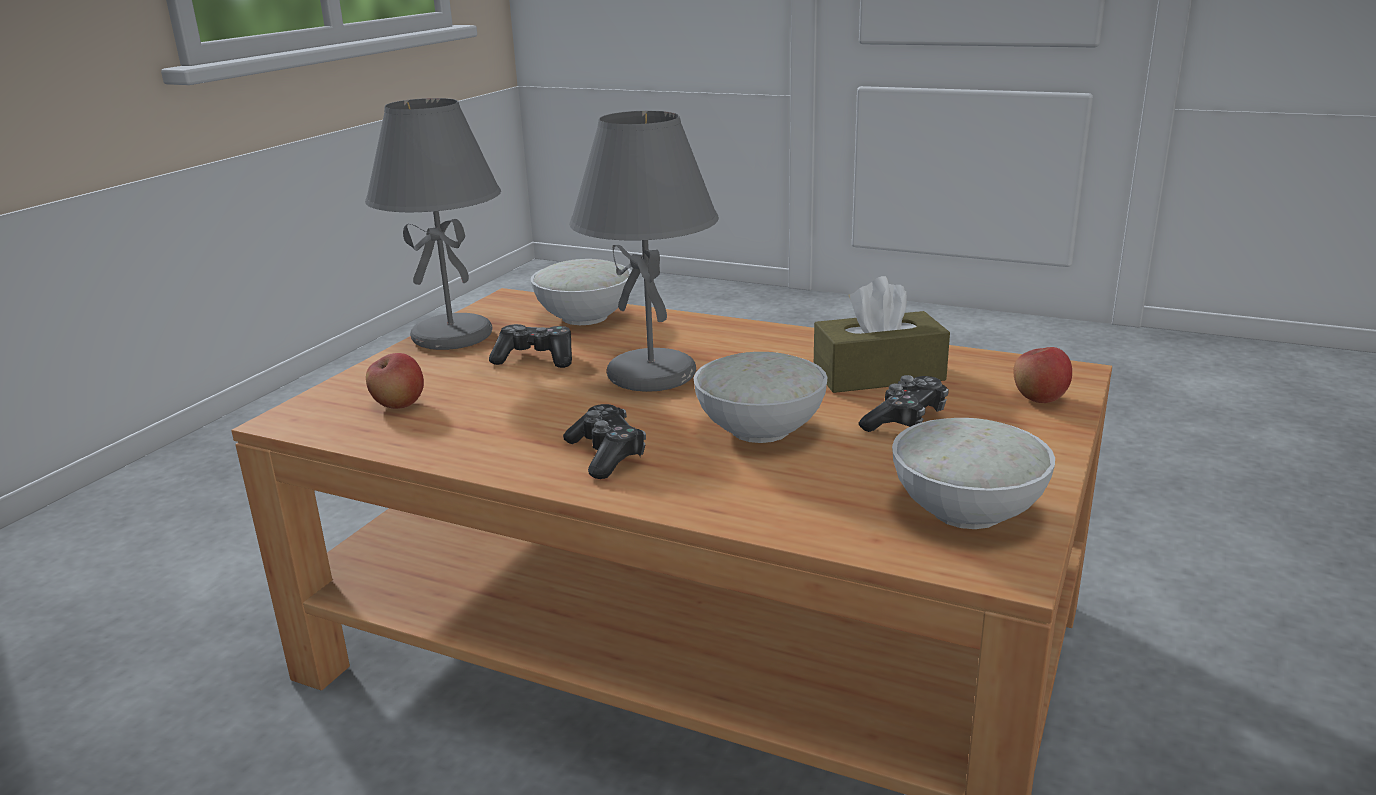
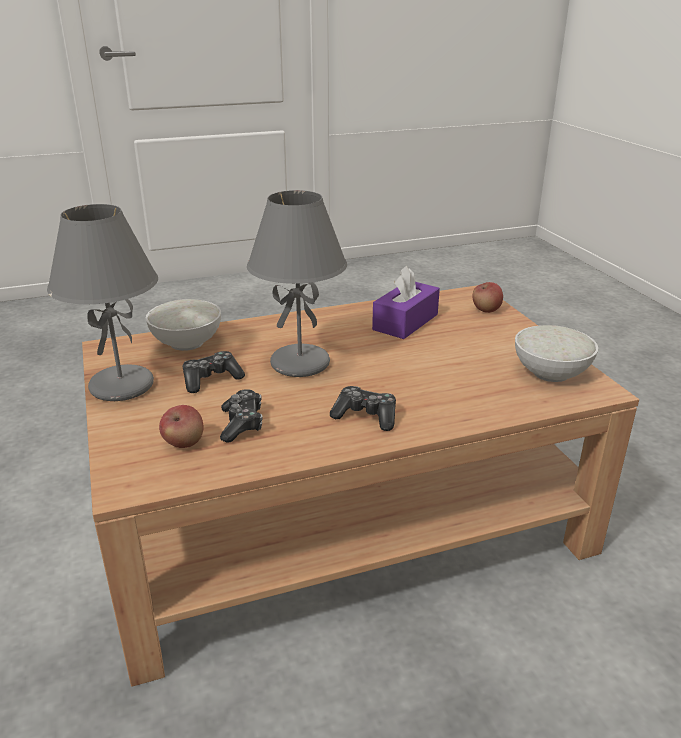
camera: 45 degrees left, 5 degrees up
(760, 428) = (408, 371): white bowl -> none
(878, 375) = (405, 322): brown tissue box -> purple tissue box
(906, 420) = (457, 341): game controller -> game controller (242, 424)

